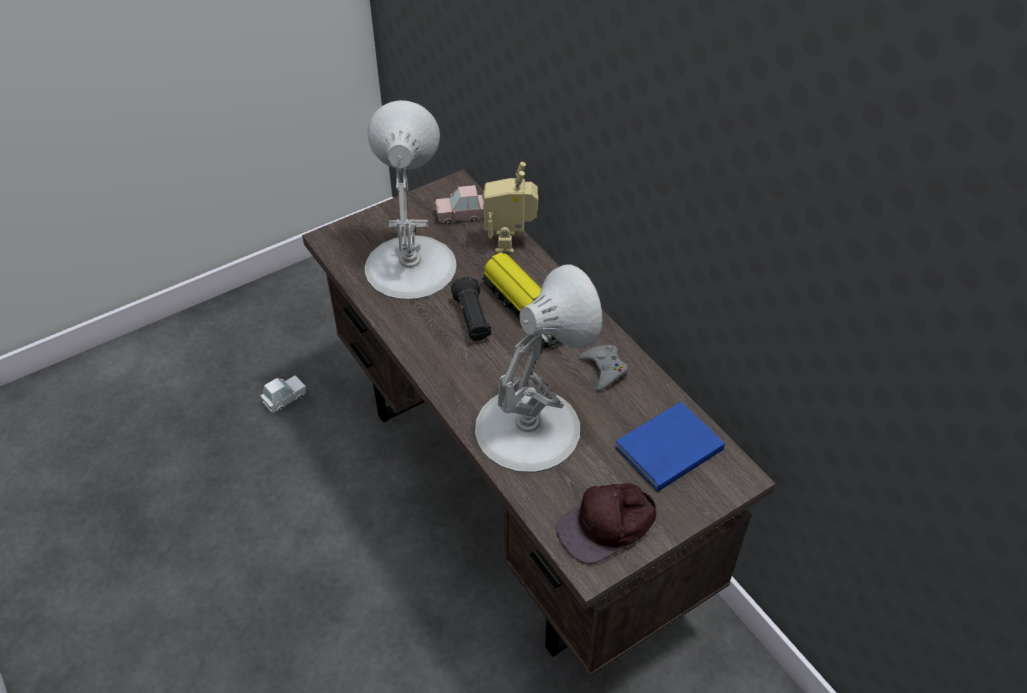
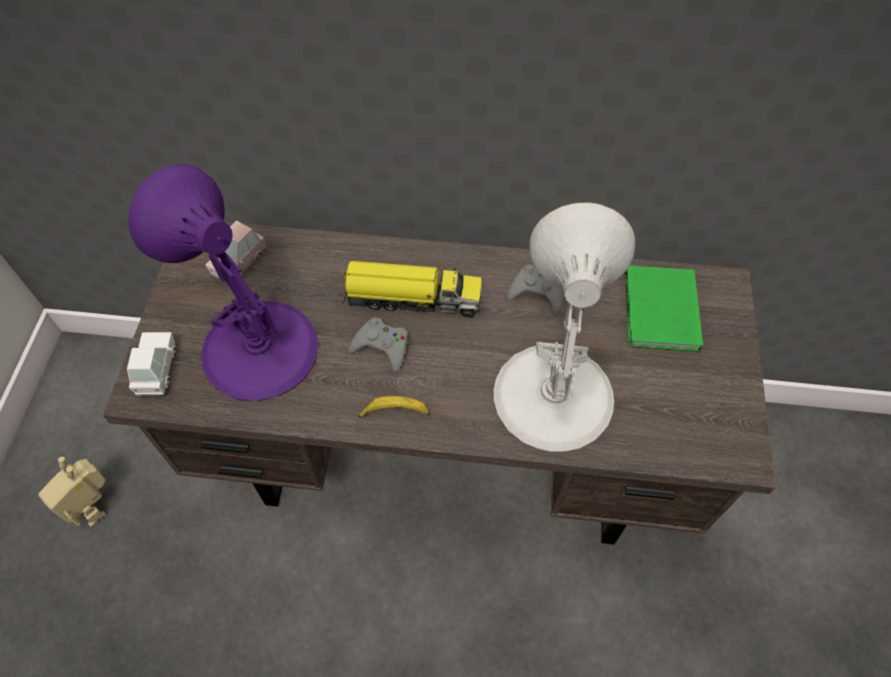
camera: 50 degrees left, 10 degrees up
(285, 399) = (164, 574): white toy car -> white toy car (157, 369)
(410, 265) = (257, 348): white table lamp -> purple table lamp
(432, 356) = (395, 412): none -> banana
(472, 319) = (382, 347): black flashlight -> grey game controller
(511, 242) = (318, 250): toy robot -> toy robot (95, 506)
(607, 525) = (707, 413): brown cap -> none
(666, 449) = (659, 312): blue book -> green book

